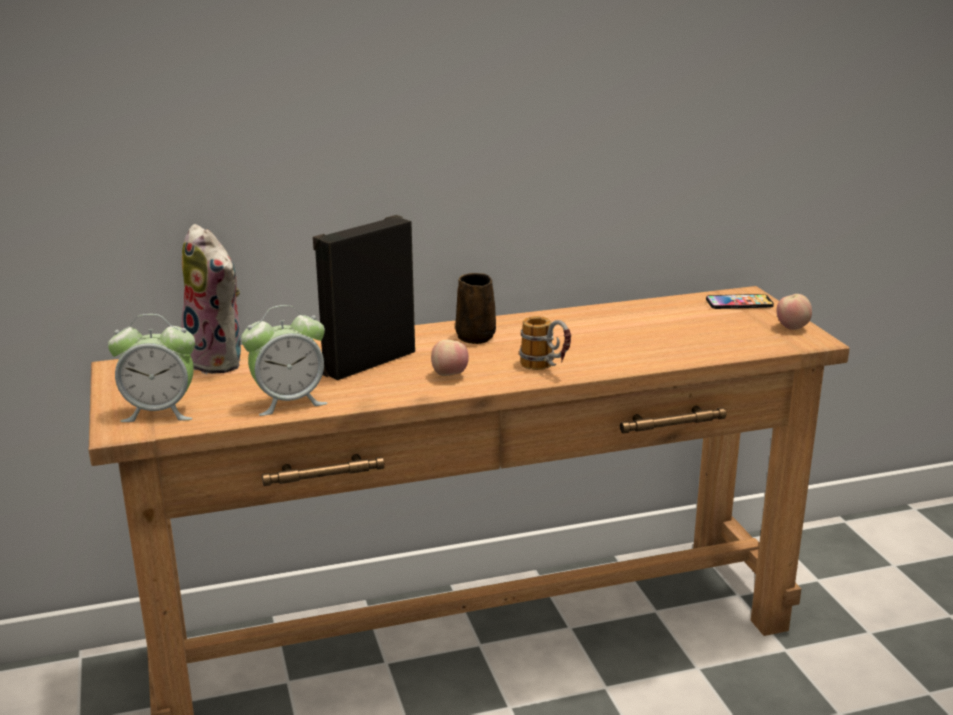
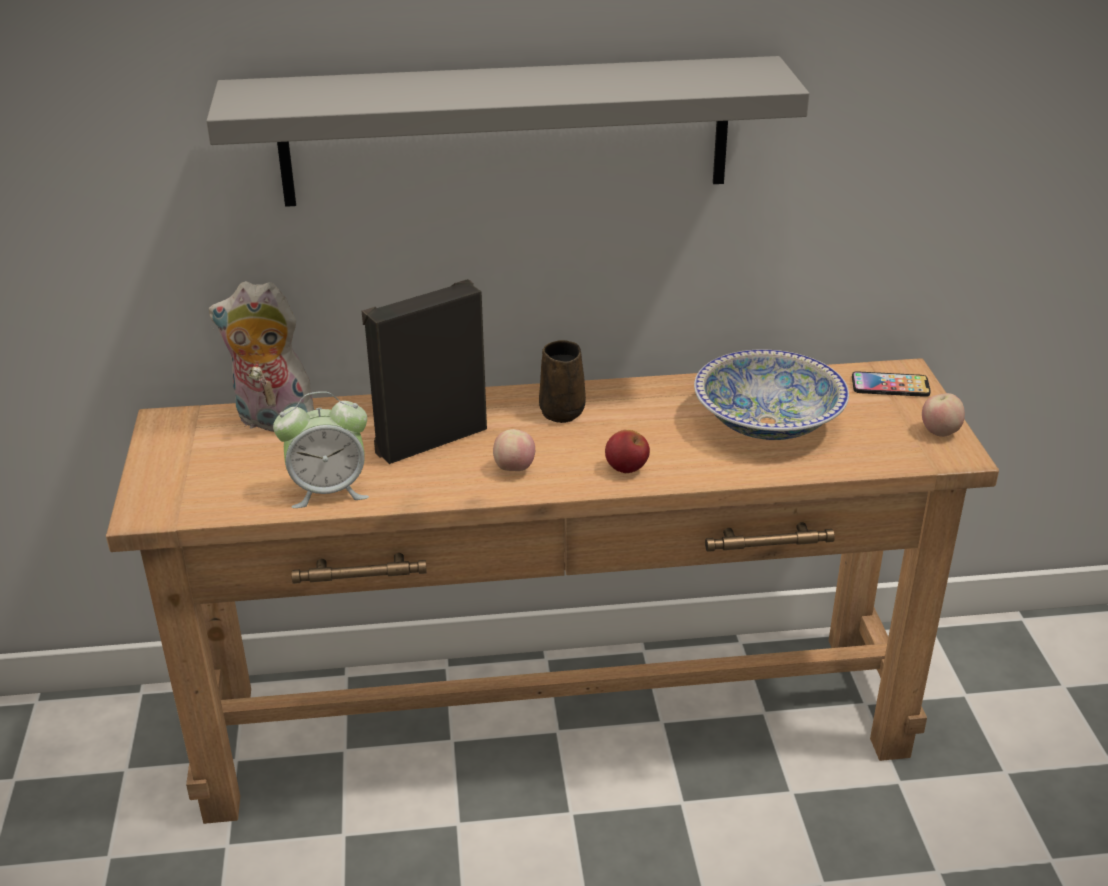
camera: 10 degrees right, 10 degrees up
(160, 412) = (190, 491): alarm clock -> none
(219, 361) = (271, 421): plush toy -> plush toy turned 135 degrees clockwise
(416, 94) = (505, 132): none -> grey shelf
(546, 368) = (626, 469): mug -> apple
(650, 331) = (767, 422): none -> bowl

